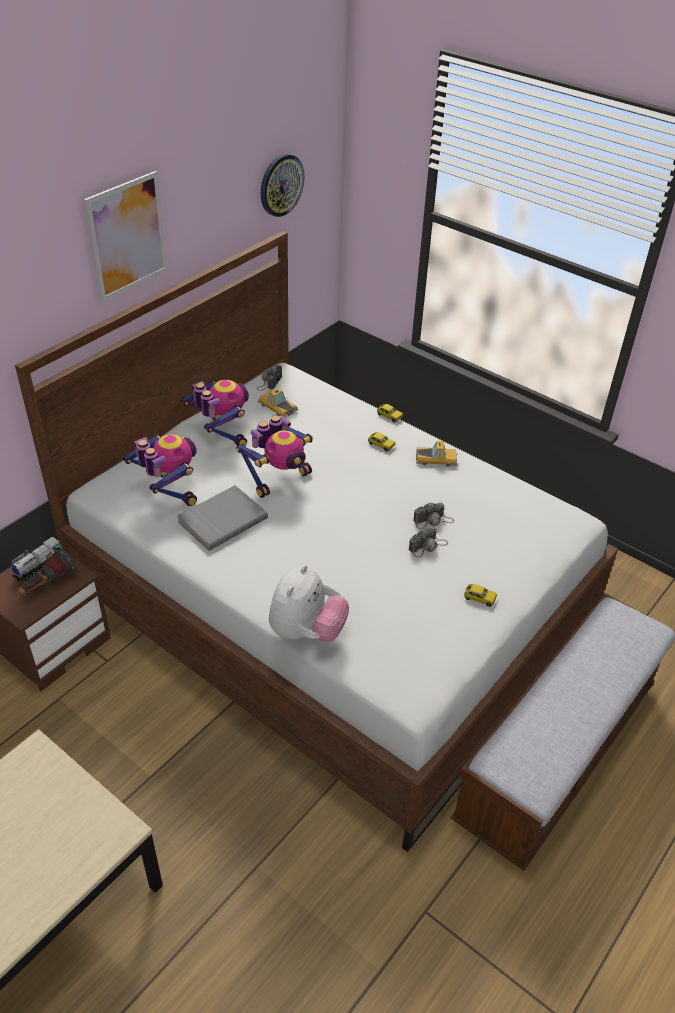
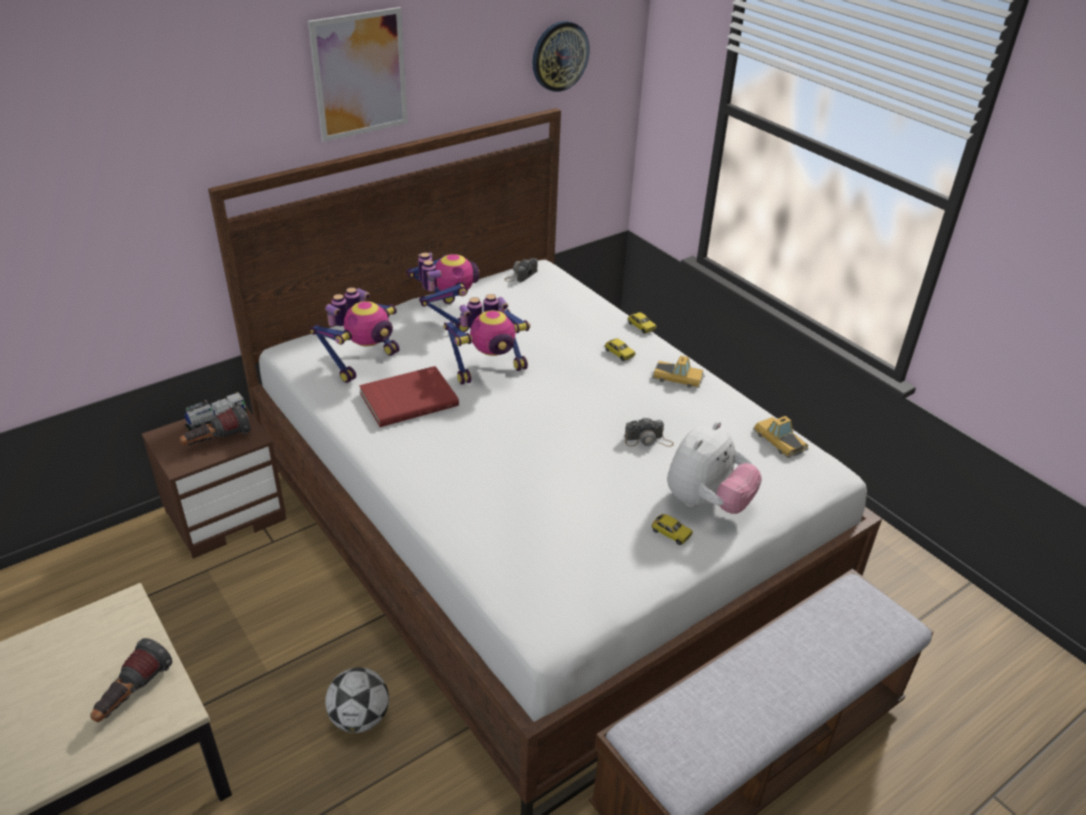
camera: 15 degrees right, 5 degrees down
(79, 827) = (132, 695): none -> flashlight
(168, 491) = (363, 362): toy robot -> toy robot turned 60 degrees clockwise
(222, 519) = (408, 398): grey book -> red book
(243, 796) = (360, 718): none -> football
(277, 406) = (519, 299): toy car -> toy car (779, 440)
(306, 632) = (450, 530): plush toy -> plush toy (707, 503)
(428, 546) = (630, 466): camera -> none

